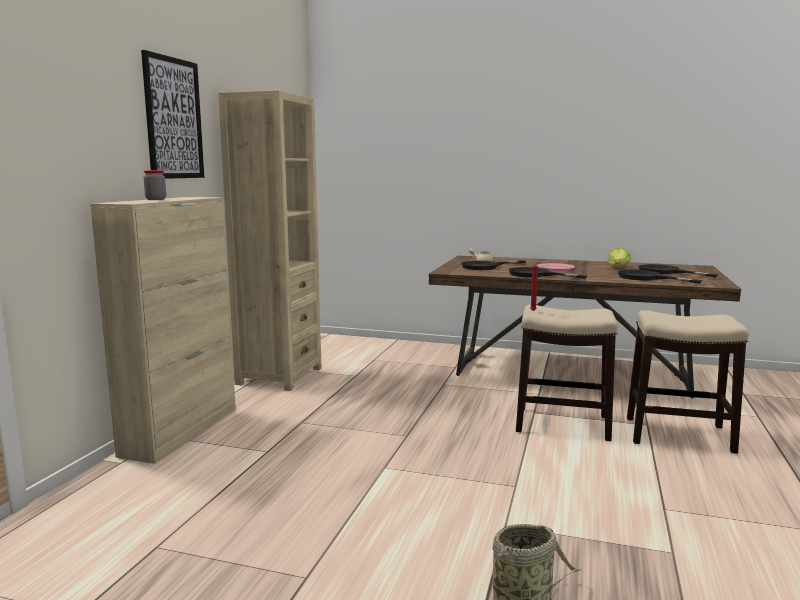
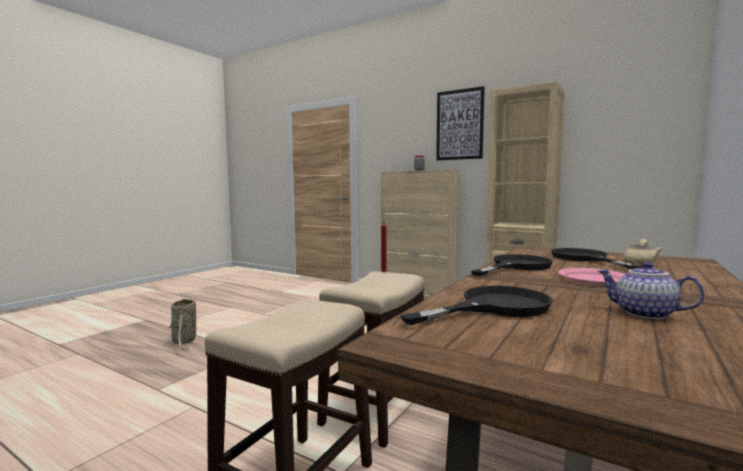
camera: 105 degrees right, 5 degrees down
(618, 268) = (644, 314): lettuce -> teapot
(665, 272) = (598, 340): black frying pan -> none

